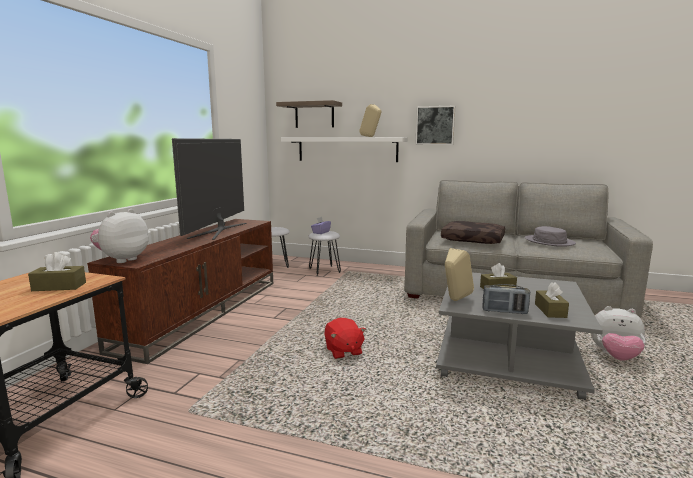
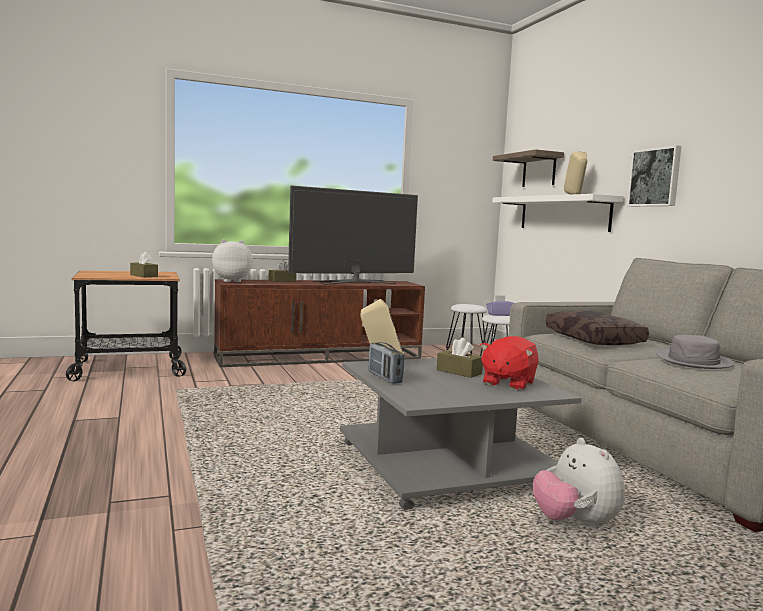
camera: 50 degrees right, 5 degrees down
(343, 351) = (331, 405): red plush toy -> red plush toy (508, 383)
(550, 310) = (426, 391): brown tissue box -> brown tissue box (282, 281)

